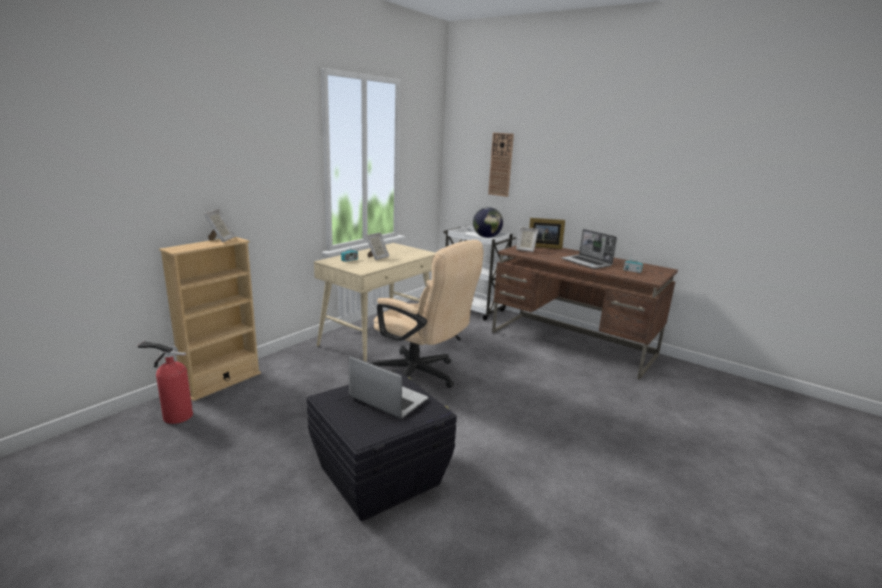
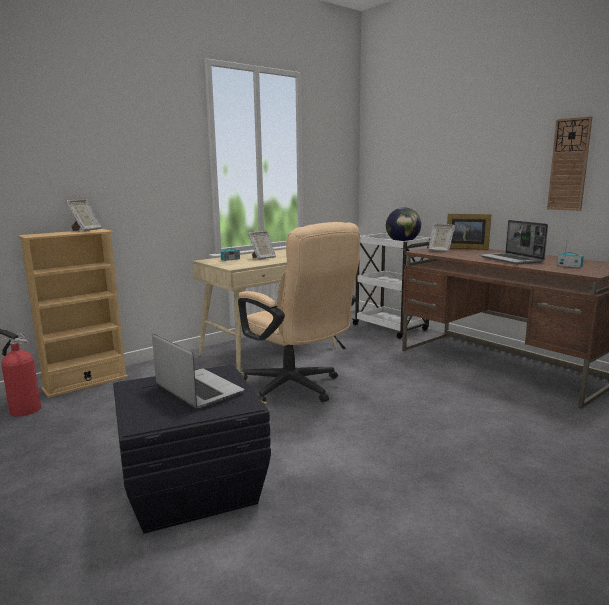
camera: 15 degrees right, 5 degrees down
(501, 164) = (418, 159): wall clock -> wall clock (569, 164)

